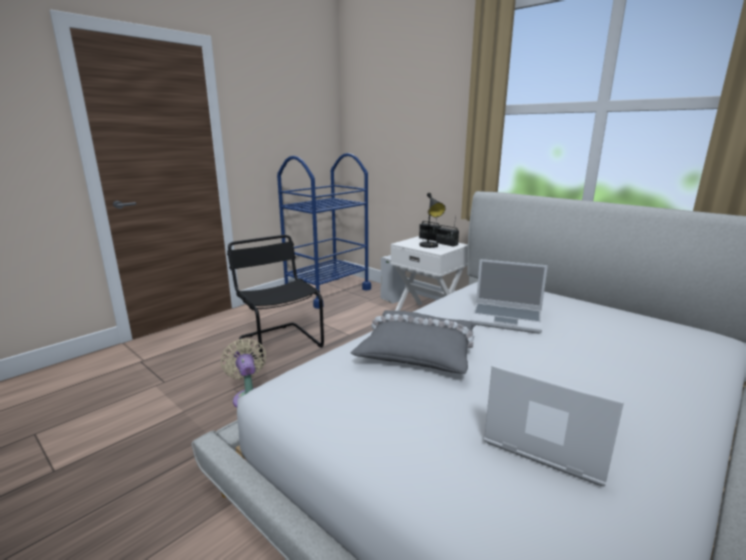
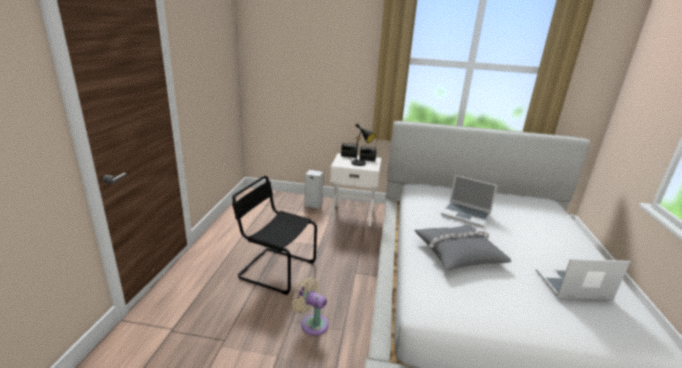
camera: 35 degrees left, 5 degrees up
(327, 291) = (255, 210): blue cart -> none
(507, 319) = (466, 215): laptop -> laptop turned 45 degrees clockwise

